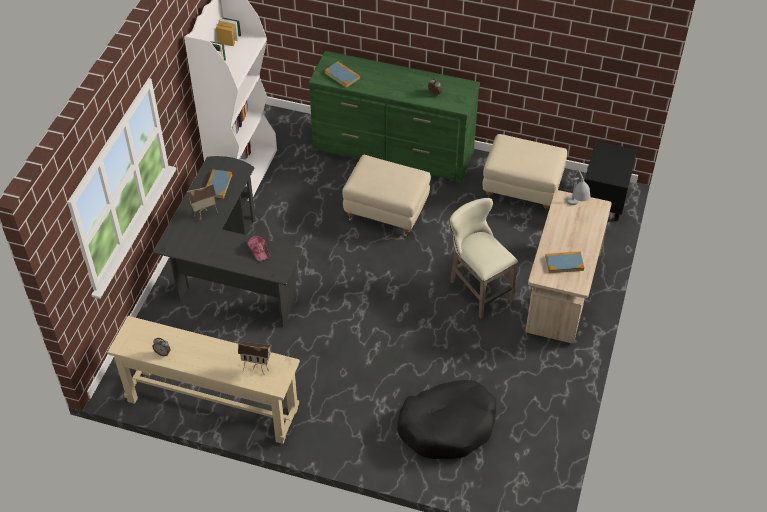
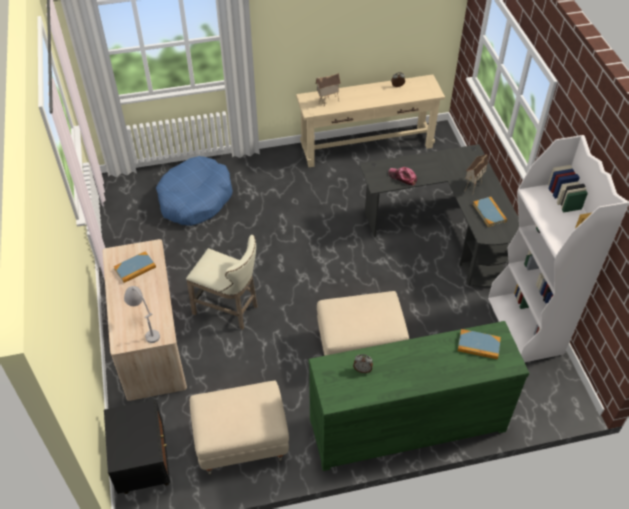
camera: 150 degrees right, 0 degrees up
(447, 426) = (195, 199): black dog bed -> blue dog bed

